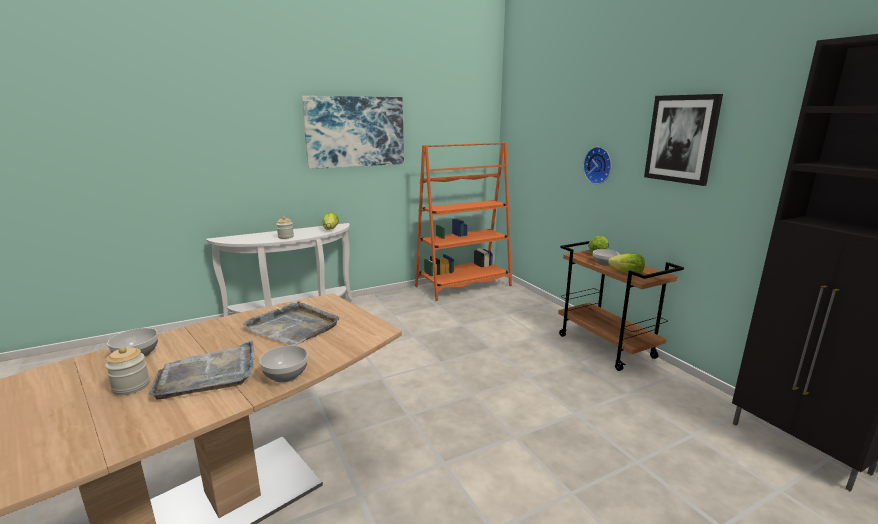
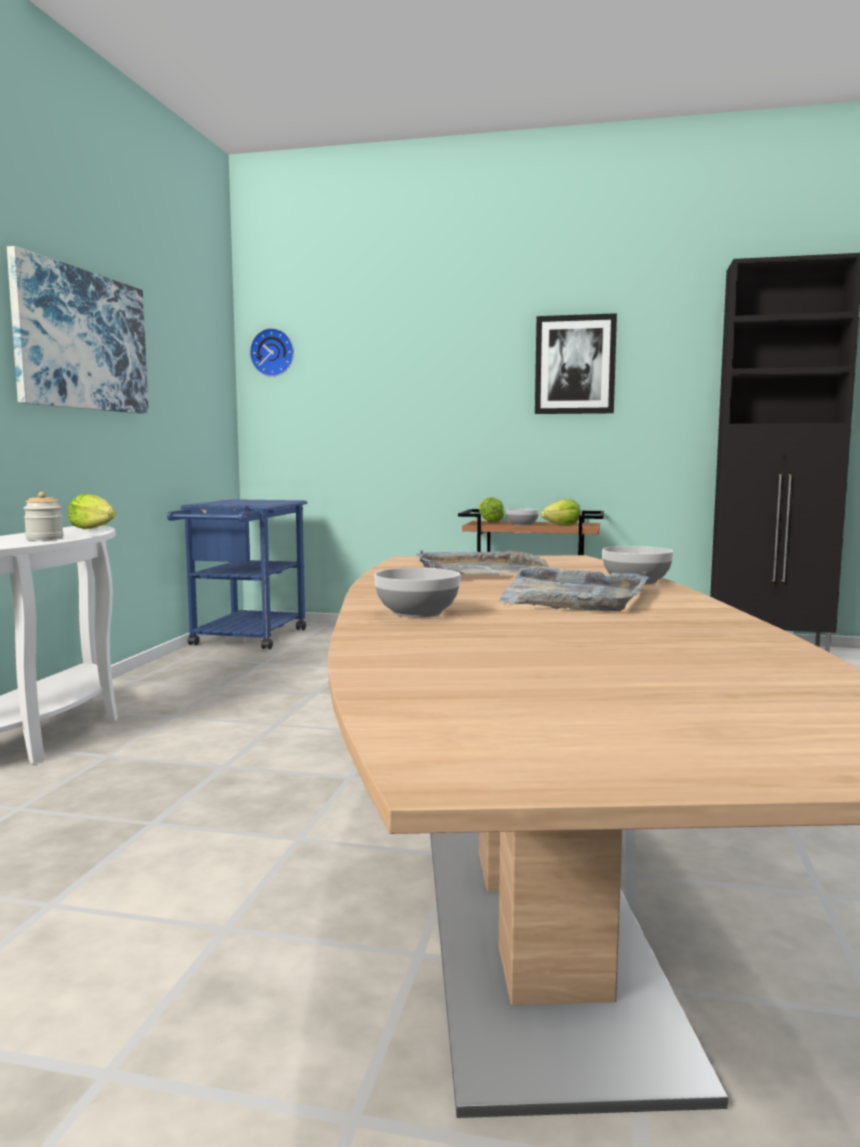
camera: 50 degrees left, 10 degrees down
(131, 386) = (547, 617): jar -> none
(463, 286) = (245, 639): orange bookcase -> blue cart
(599, 165) = (457, 409): wall clock -> wall clock (273, 352)

